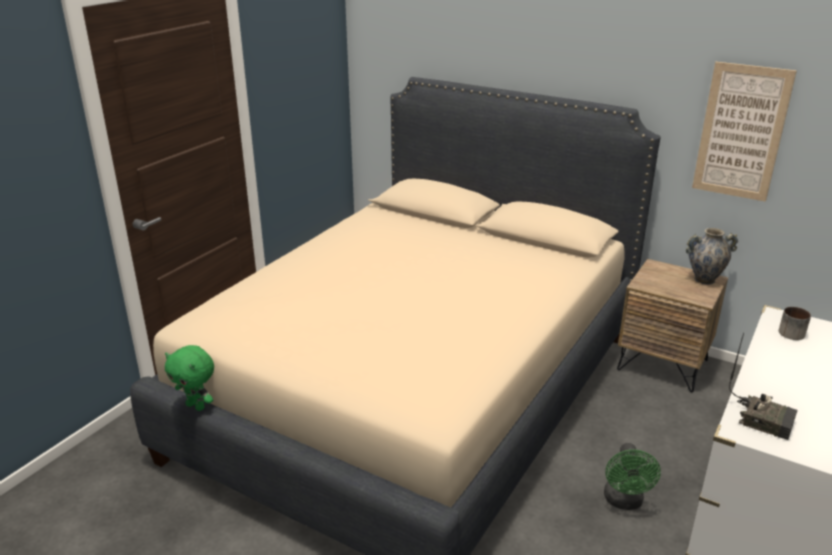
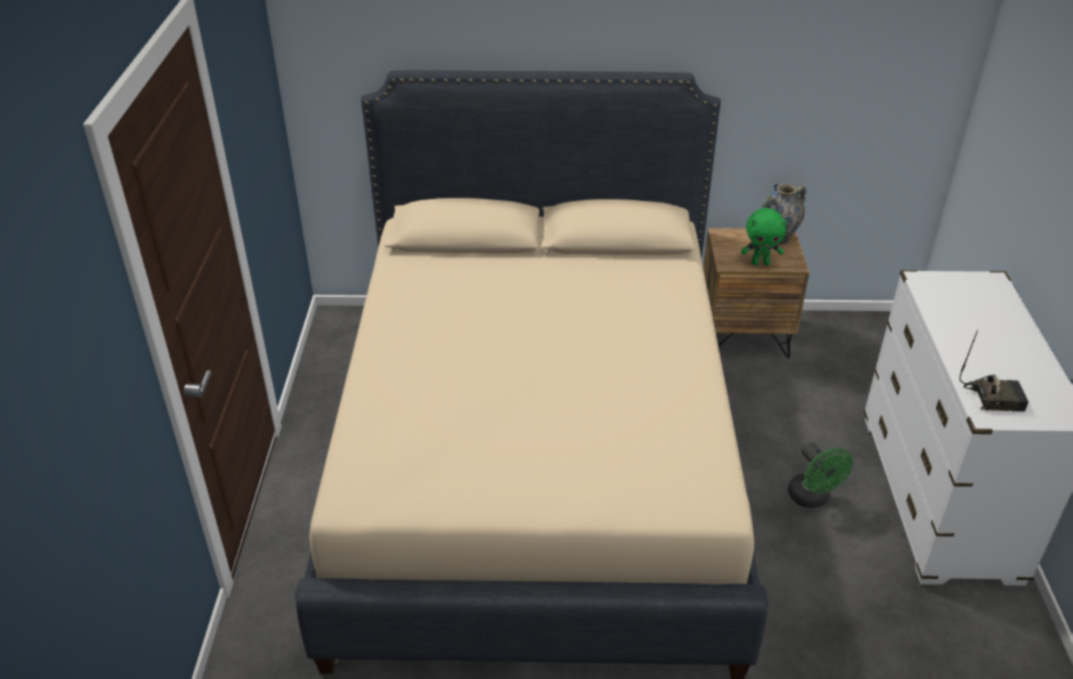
camera: 30 degrees left, 10 degrees up
(196, 406) = (402, 590): green plush toy -> green plush toy (760, 263)
(741, 132) = (800, 79): picture -> none
(788, 331) = (941, 295): mug -> none

